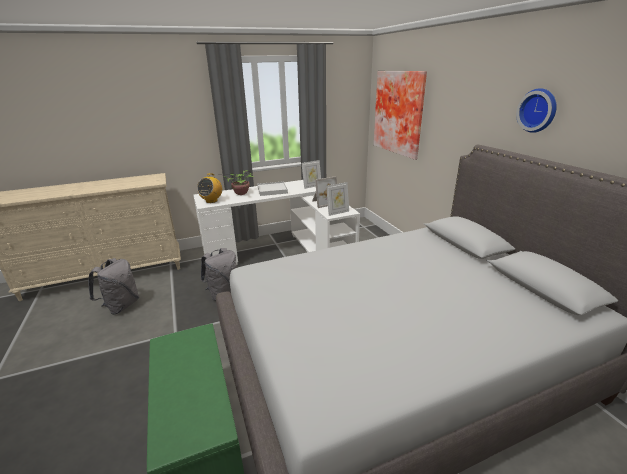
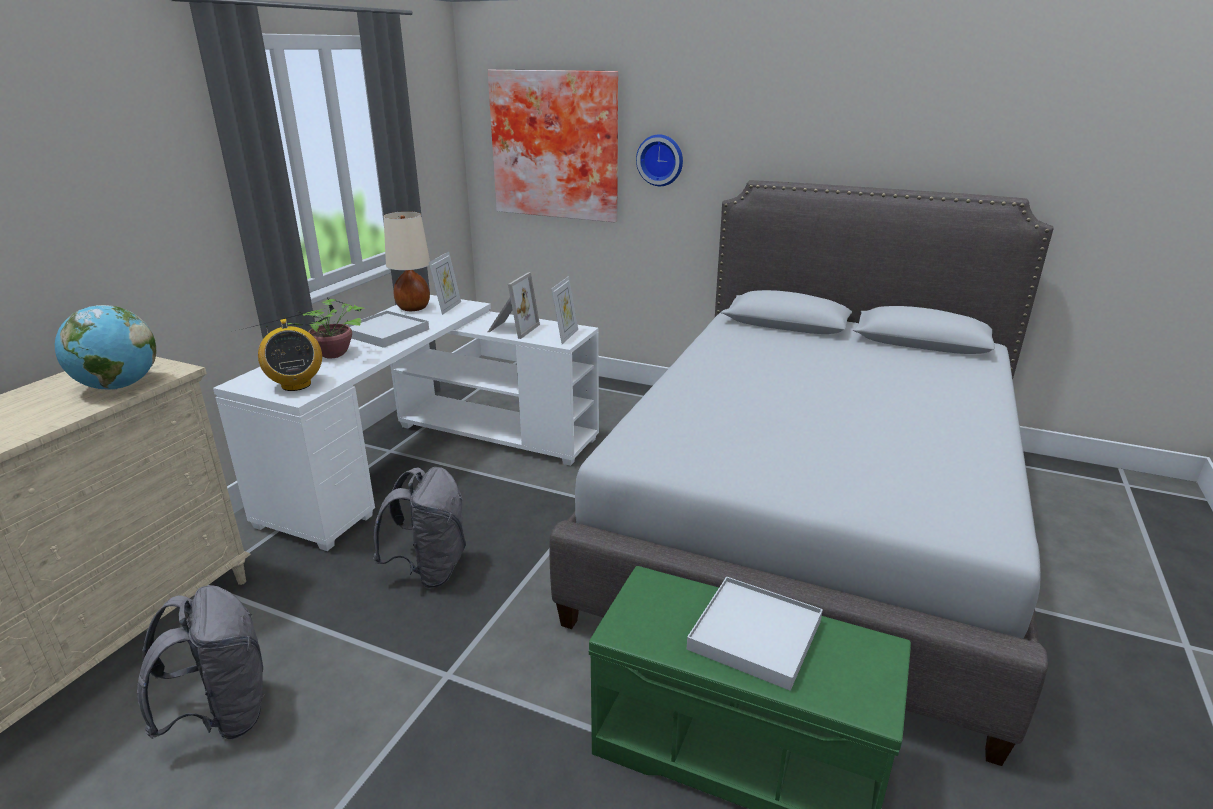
camera: 45 degrees left, 0 degrees up
(138, 183) = (118, 386): none -> globe
(190, 380) = (754, 634): none -> white tray
(299, 183) = (413, 308): none -> beige table lamp
(538, 110) = (833, 124): wall clock -> wall clock (660, 160)

